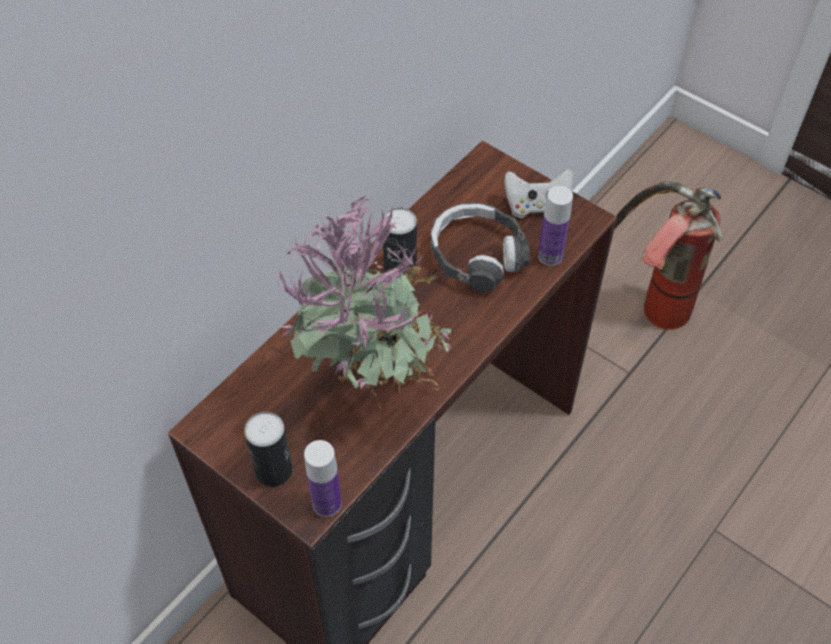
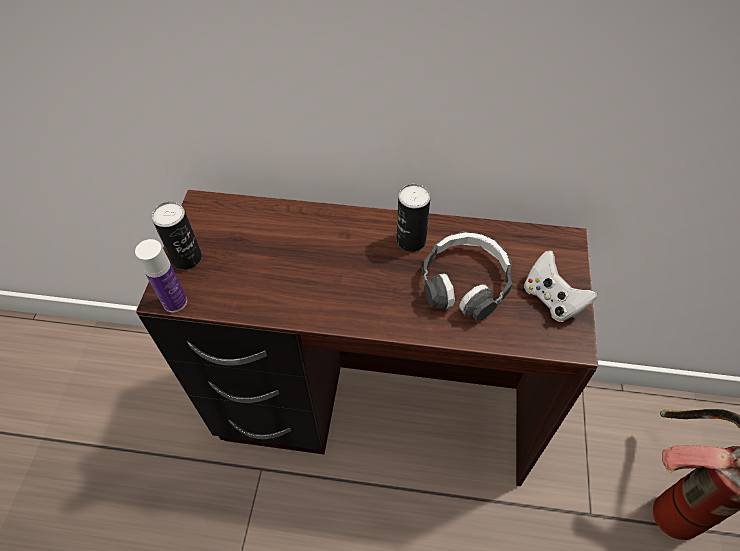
camera: 60 degrees right, 0 degrees up
(373, 390) = (288, 280): potted plant -> none
(550, 256) = (507, 334): bottle -> none

